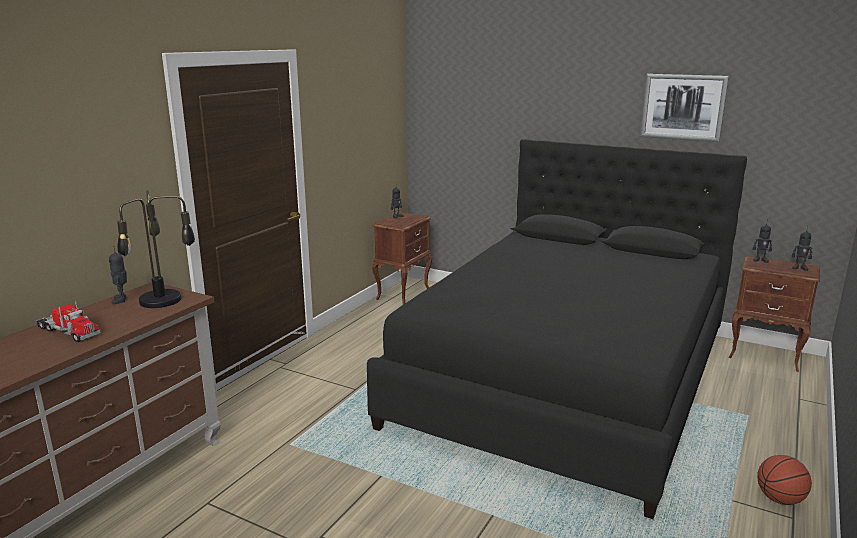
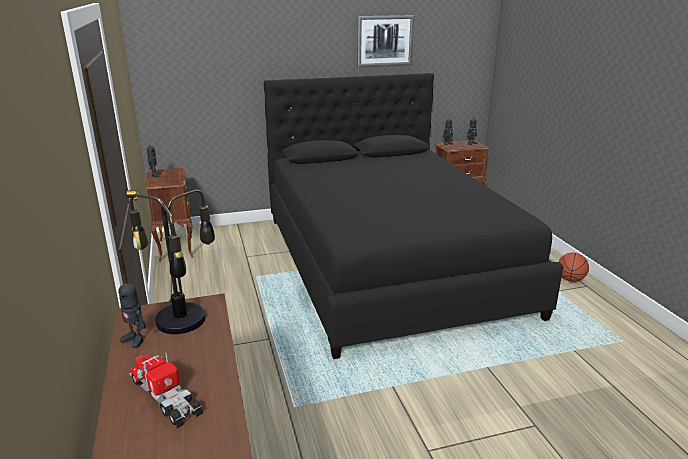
camera: 45 degrees left, 5 degrees up
(68, 332) = (166, 396): toy truck -> toy truck turned 120 degrees counterclockwise

